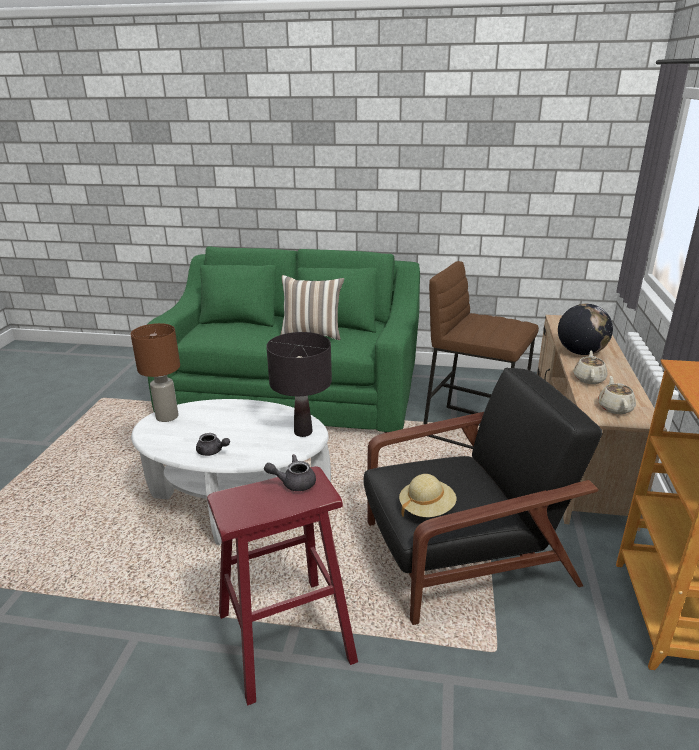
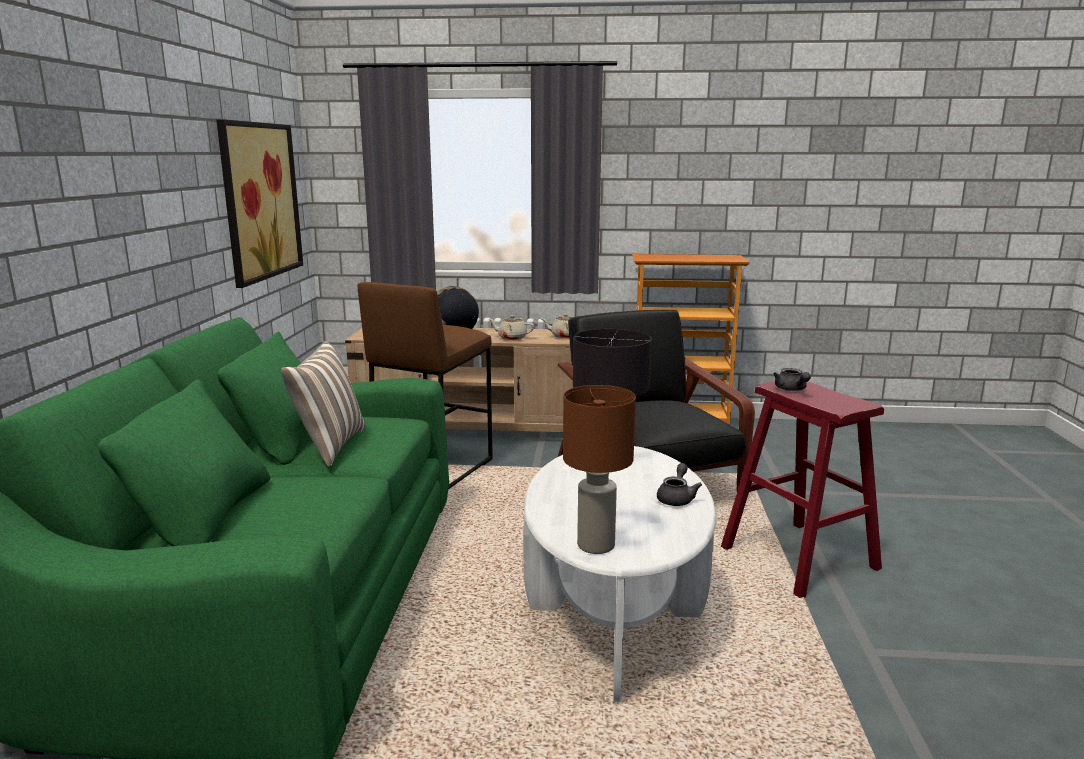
camera: 95 degrees left, 10 degrees down
(426, 508) = (696, 418): beige hat -> none
(529, 185) = (260, 201): none -> picture

